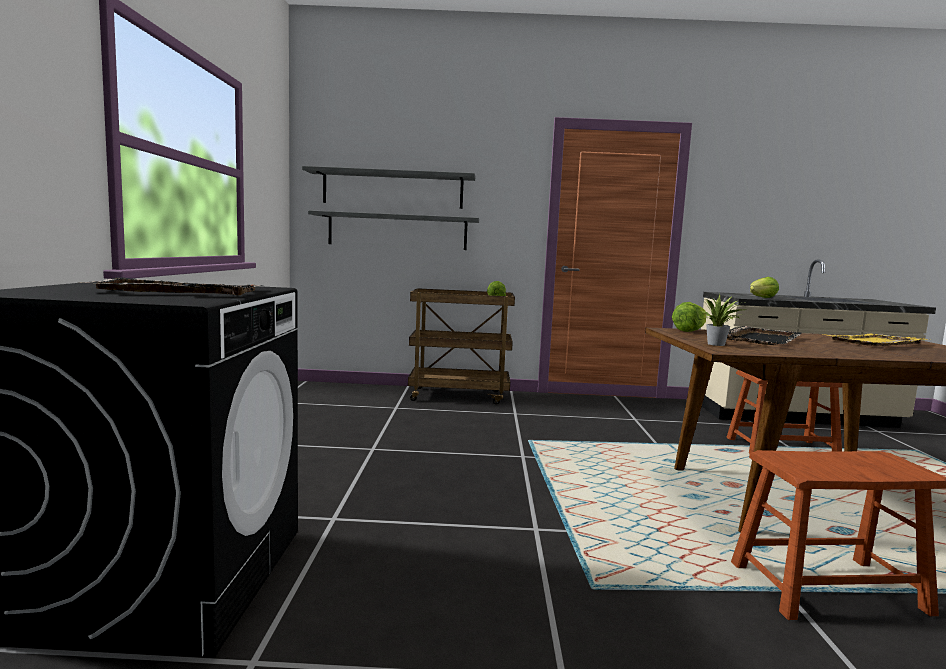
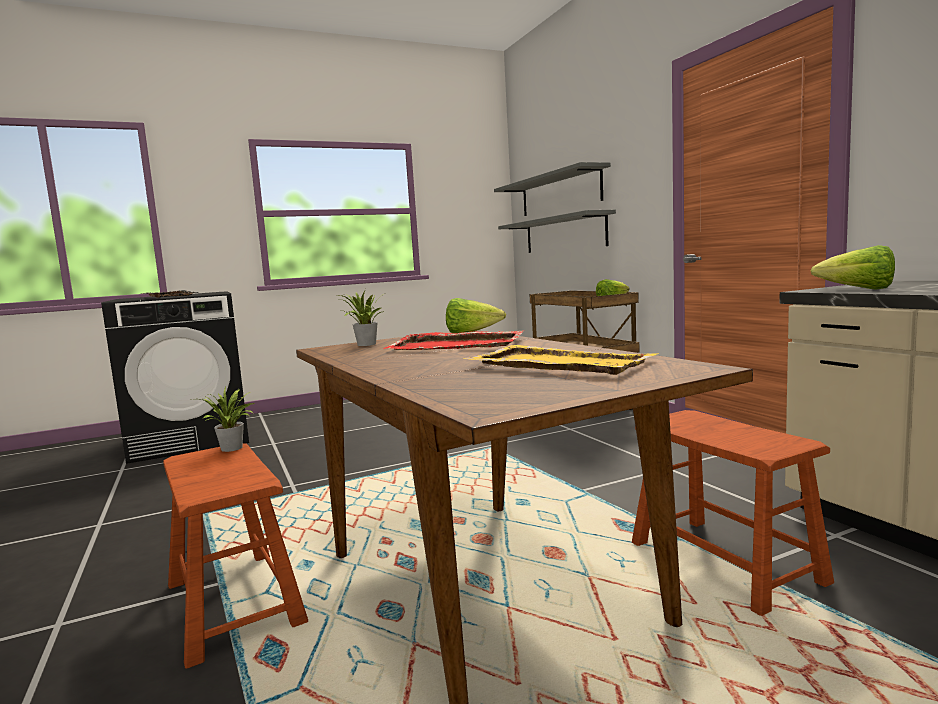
camera: 65 degrees right, 0 degrees up
(761, 338) = (457, 345): black tray -> red tray
(779, 454) = (233, 449): none -> potted plant

